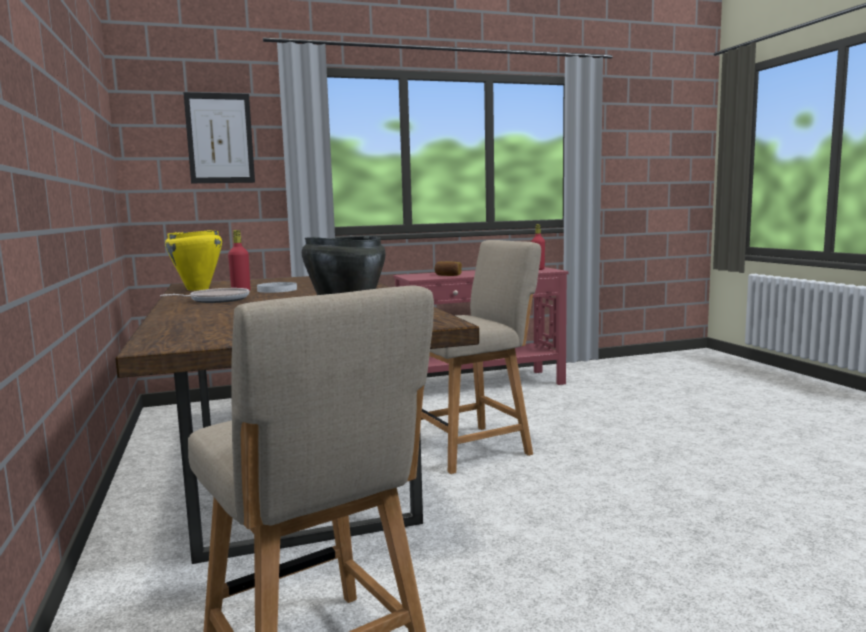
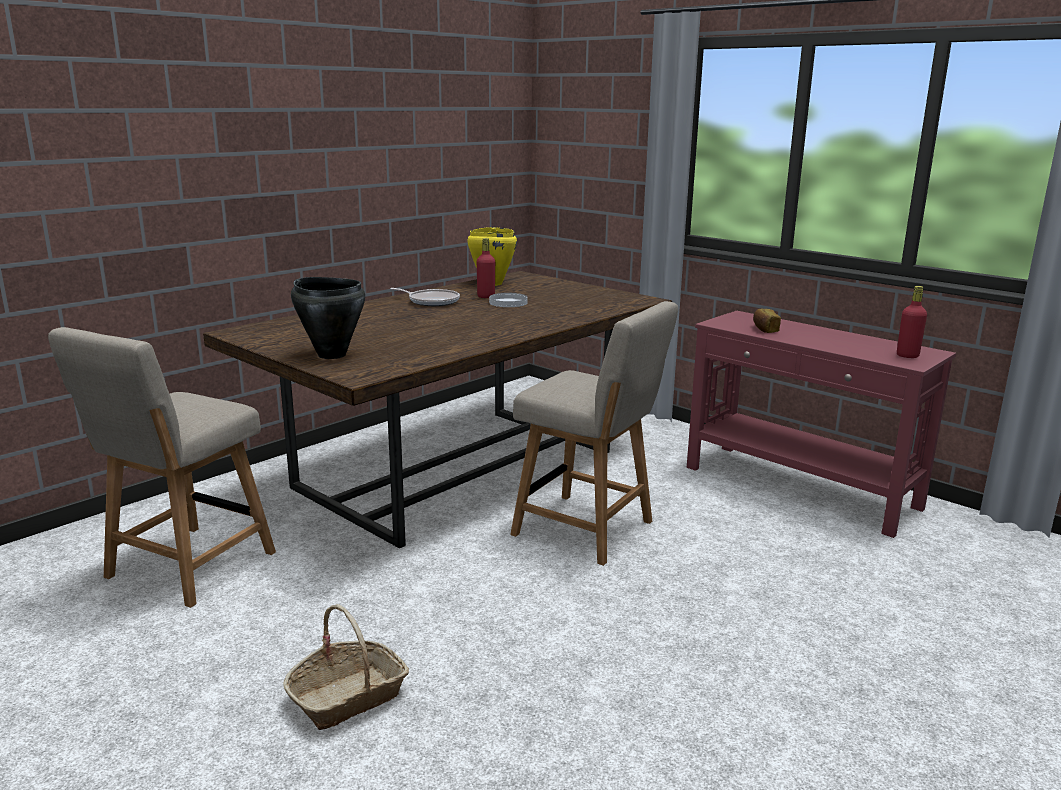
camera: 60 degrees right, 10 degrees up
(220, 138) = (606, 124): picture -> none
(679, 592) = (348, 696): none -> basket

